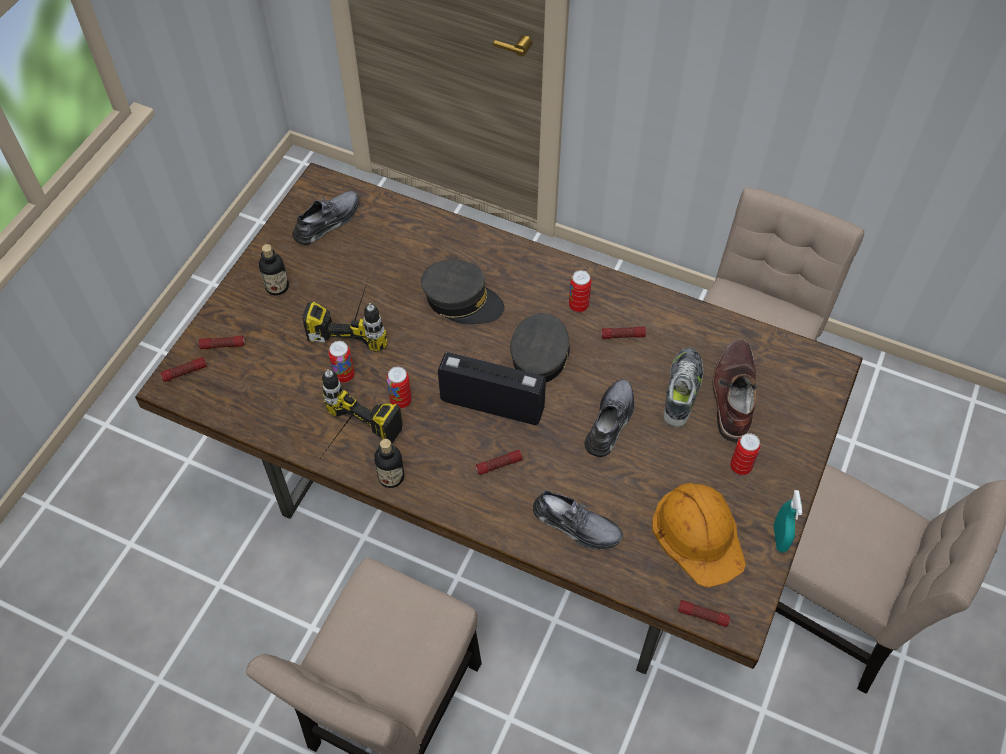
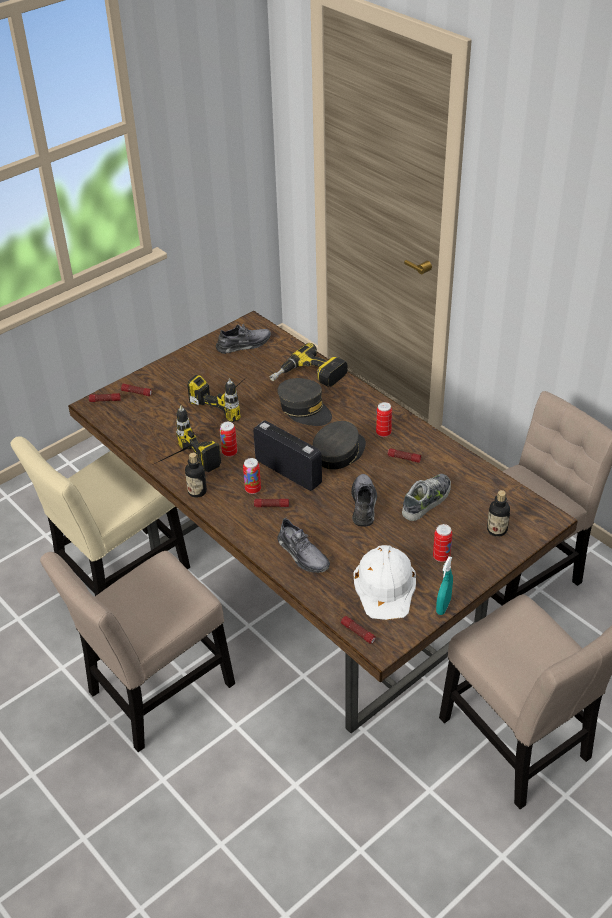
camera: 25 degrees right, 15 degrees down
(260, 570) = (118, 577): none -> beige chair
(277, 287) = (190, 371): bottle -> bottle (496, 530)
(344, 375) = (202, 429): can -> can (253, 489)
(440, 248) = (308, 377): none -> power drill
(610, 421) = (364, 504): grey shoe -> grey shoe turned 45 degrees counterclockwise
(699, 534) = (385, 586): orange hard hat -> white hard hat
(733, 394) = (462, 514): brown boot -> none

